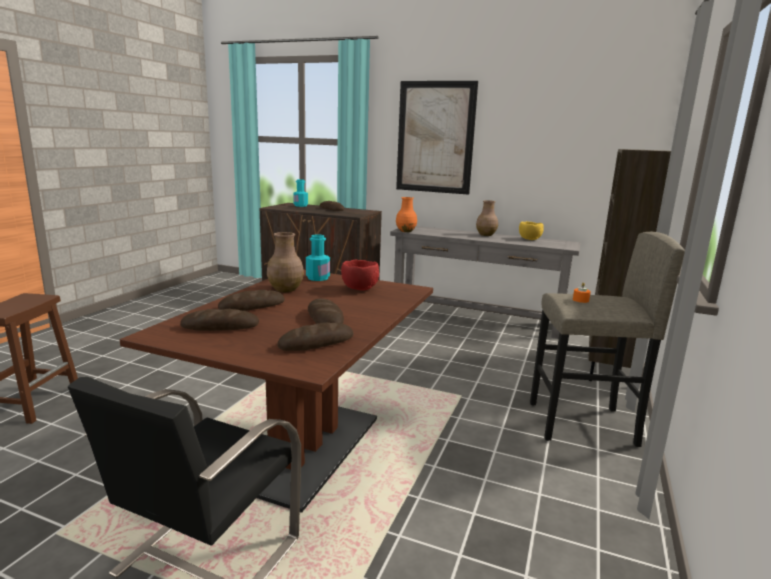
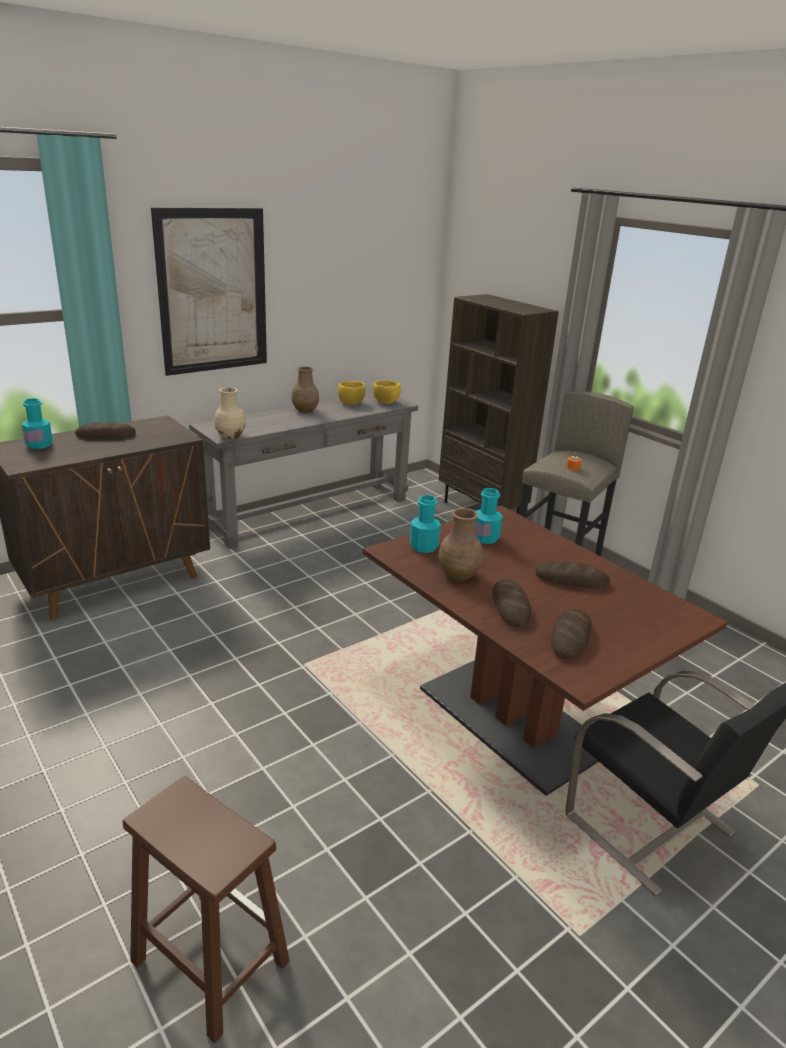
camera: 60 degrees left, 10 degrees up
(316, 342) = (636, 600): bread -> none
(360, 289) = (485, 538): red bowl -> turquoise bottle
(405, 231) = (230, 436): orange vase -> beige vase
(557, 244) = (386, 402): none -> yellow bowl

